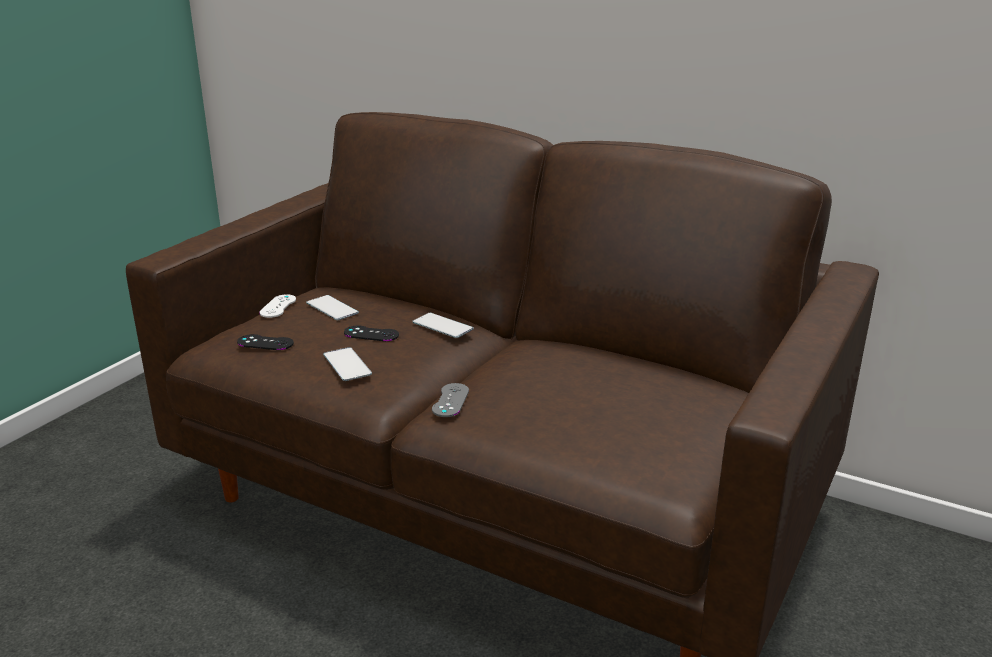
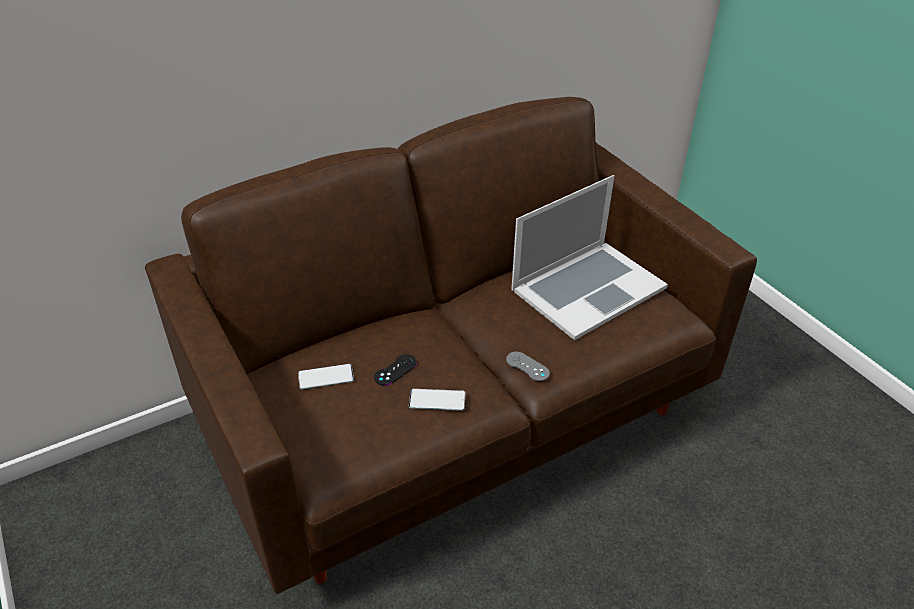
camera: 60 degrees left, 15 degrees up
(265, 343) = (357, 436): black game controller -> none
(278, 306) = (286, 409): white game controller -> none
(442, 326) = (414, 328): phone -> none
(637, 400) = (587, 288): none -> laptop

